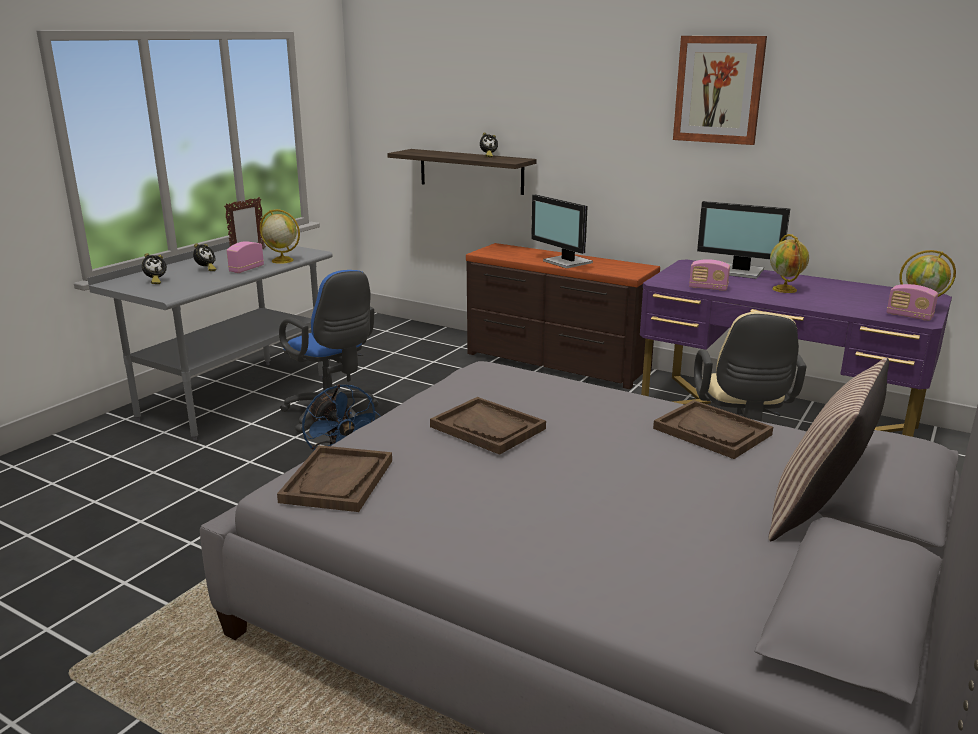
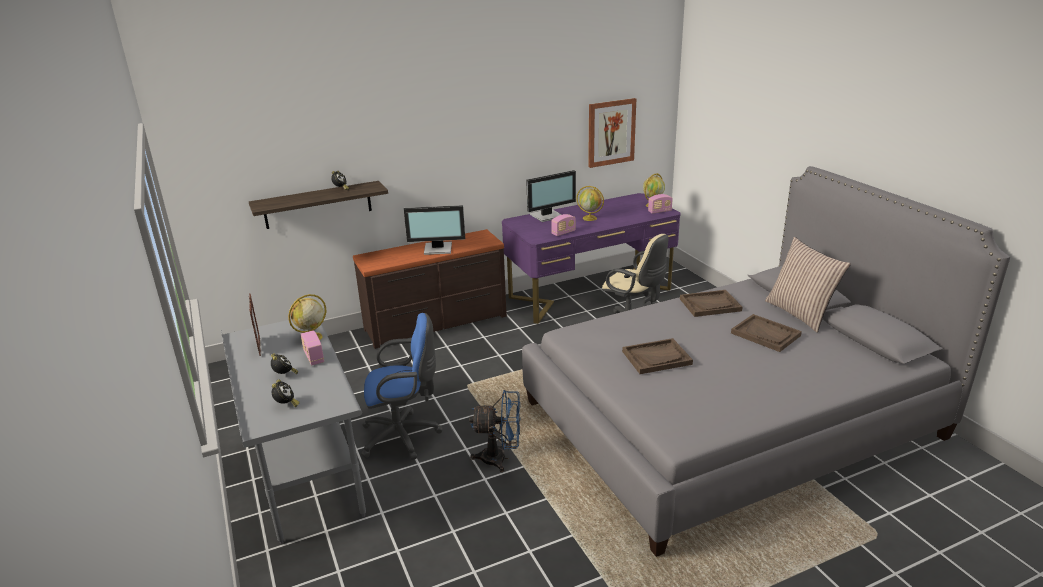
camera: 55 degrees left, 5 degrees up
(338, 481) = (684, 421): brown tray -> brown tray (765, 334)
(718, 90) = (507, 105): picture -> picture (611, 132)

